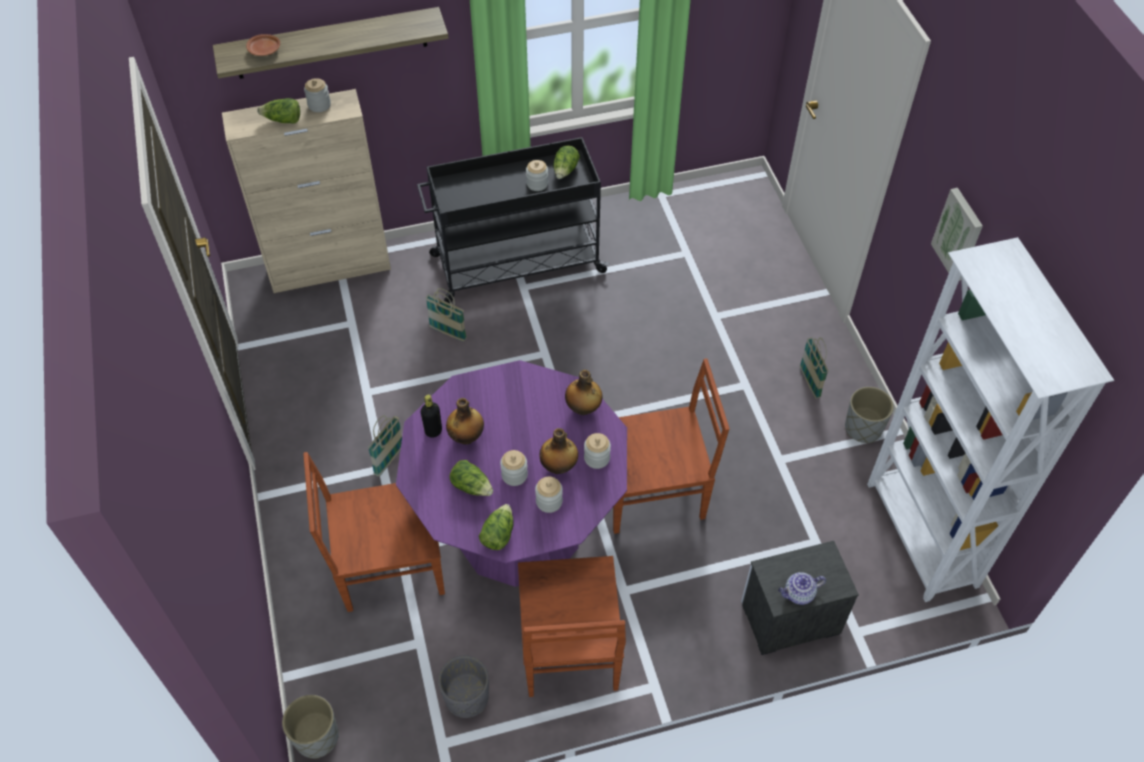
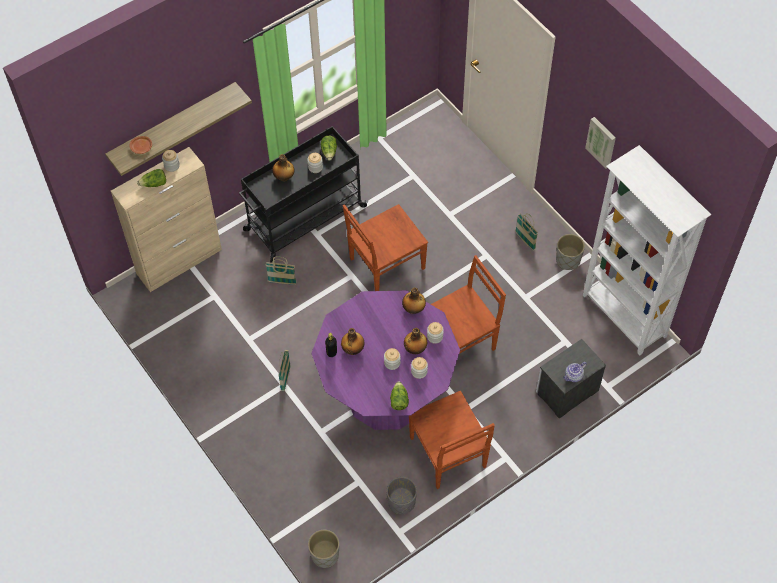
camera: 20 degrees left, 5 degrees up
(388, 565) = (317, 443): brown chair -> brown chair (385, 264)
(472, 486) = (370, 377): lettuce -> none
(489, 184) = (284, 177): none -> bottle

